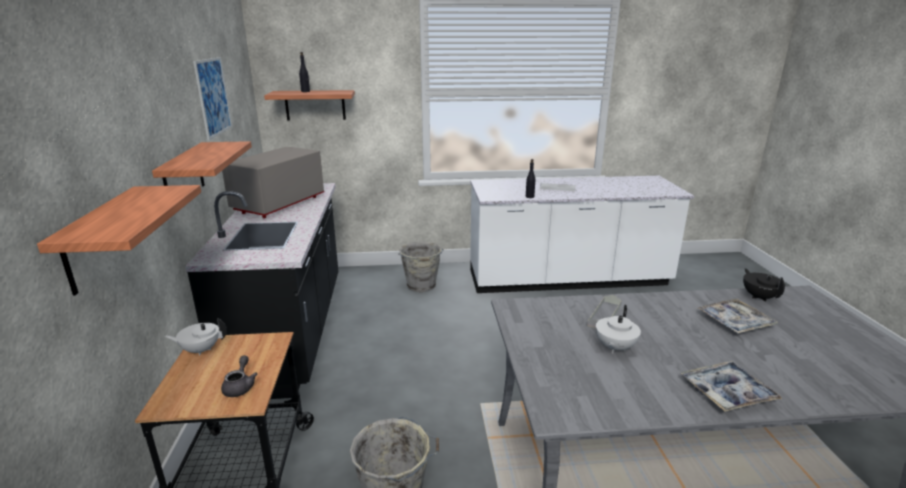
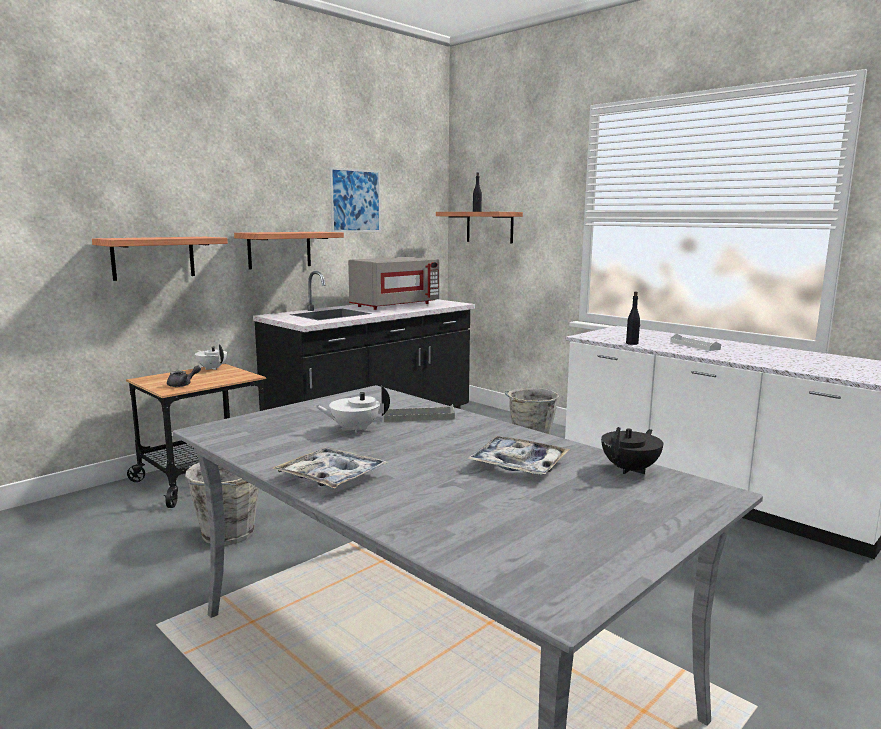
camera: 50 degrees right, 10 degrees down
(279, 204) = (394, 305): grey microwave -> grey microwave turned 150 degrees clockwise

